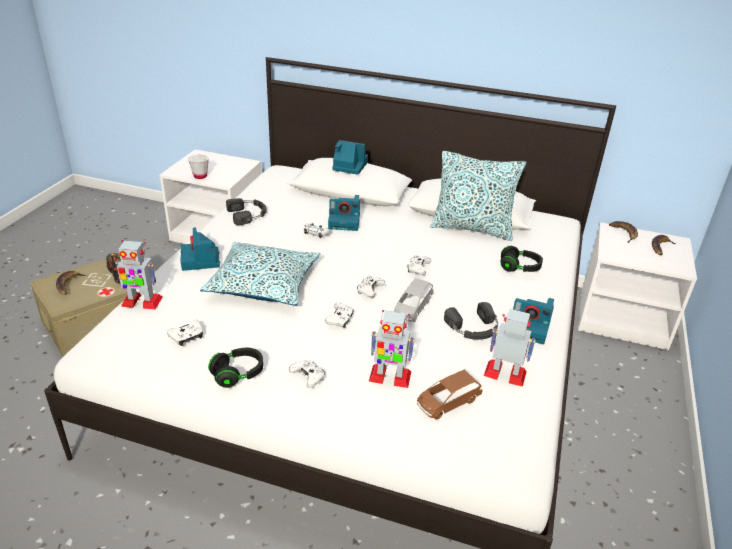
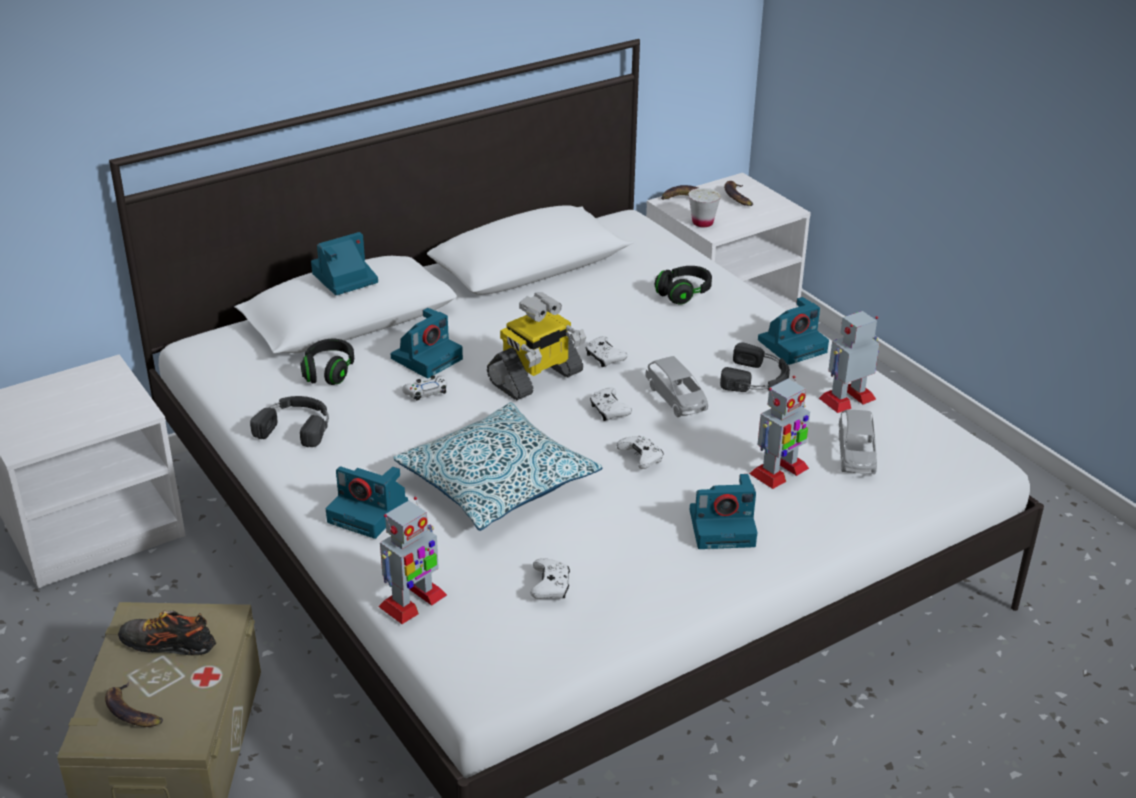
camera: 50 degrees left, 0 degrees up
(200, 176) = (80, 428): white cup -> white cup (702, 223)
(238, 374) = (665, 576): black headphones -> black headphones (329, 372)
(308, 377) = (723, 527): white game controller -> camera
(368, 257) = (536, 378): none -> toy robot
(447, 402) = (856, 455): brown toy car -> grey toy car
(472, 228) = (566, 280): pillow -> none

